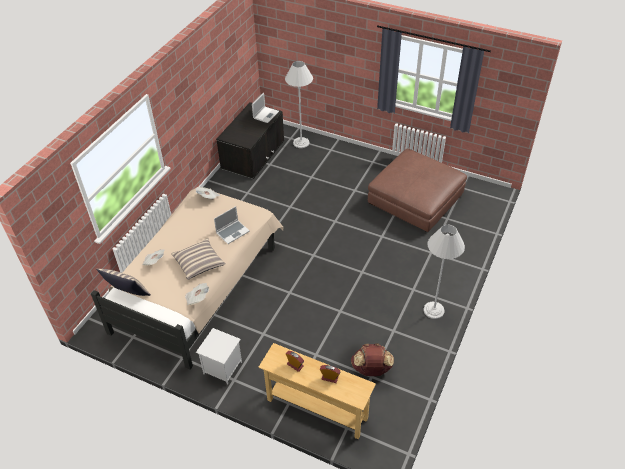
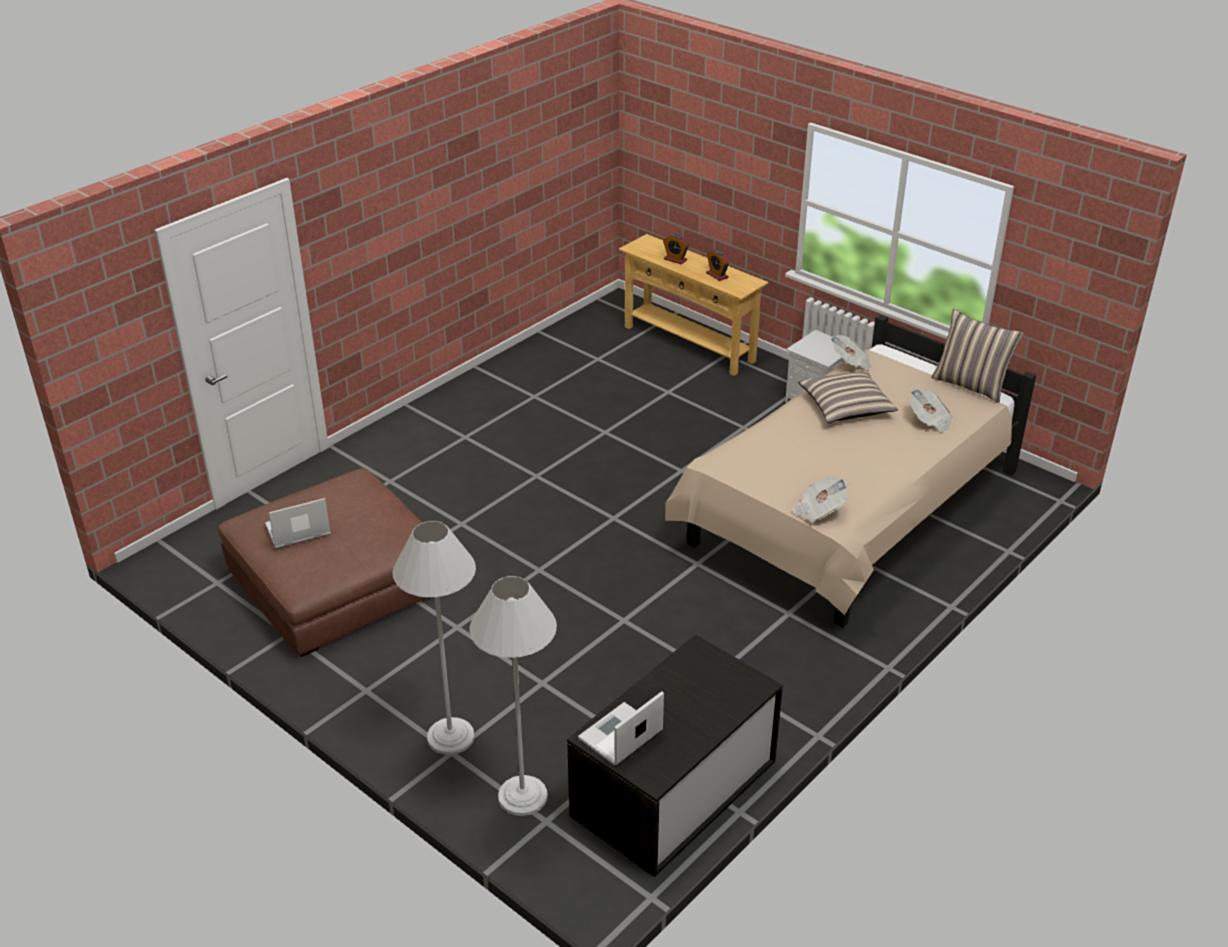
camera: 165 degrees left, 10 degrees down
(232, 232) = (776, 439): laptop -> laptop (297, 531)
(371, 369) = (593, 364): brown backpack -> none
(433, 310) = (453, 407): white floor lamp -> white floor lamp (450, 736)

